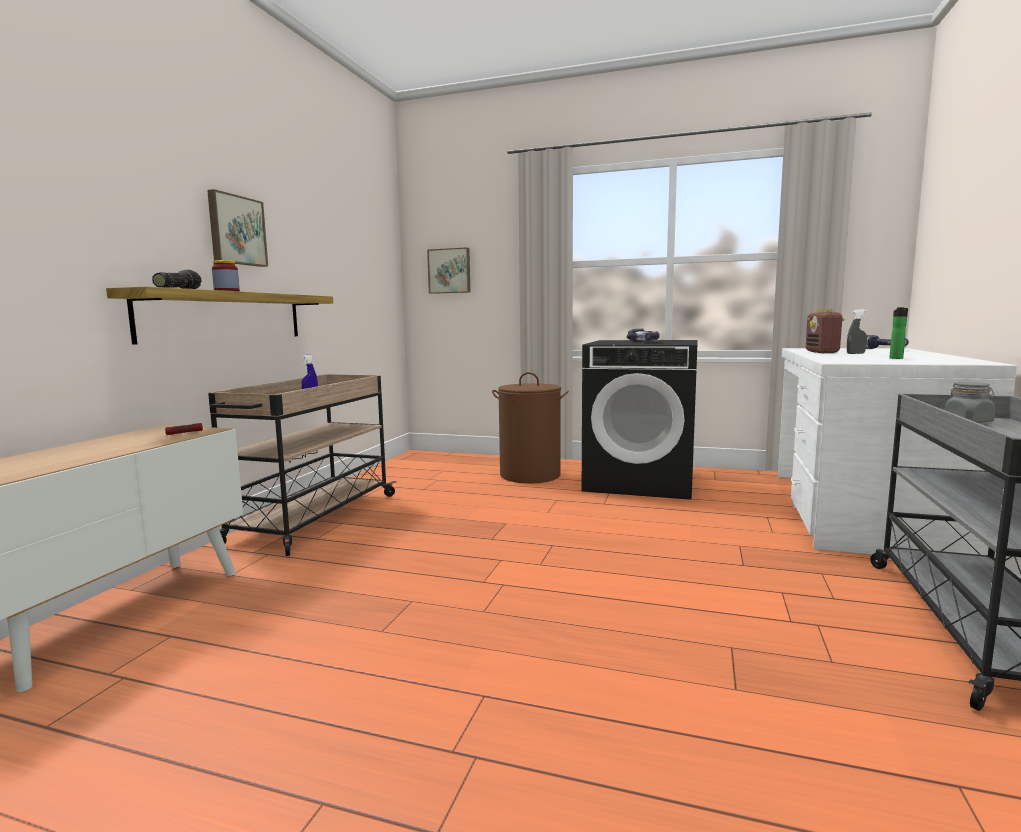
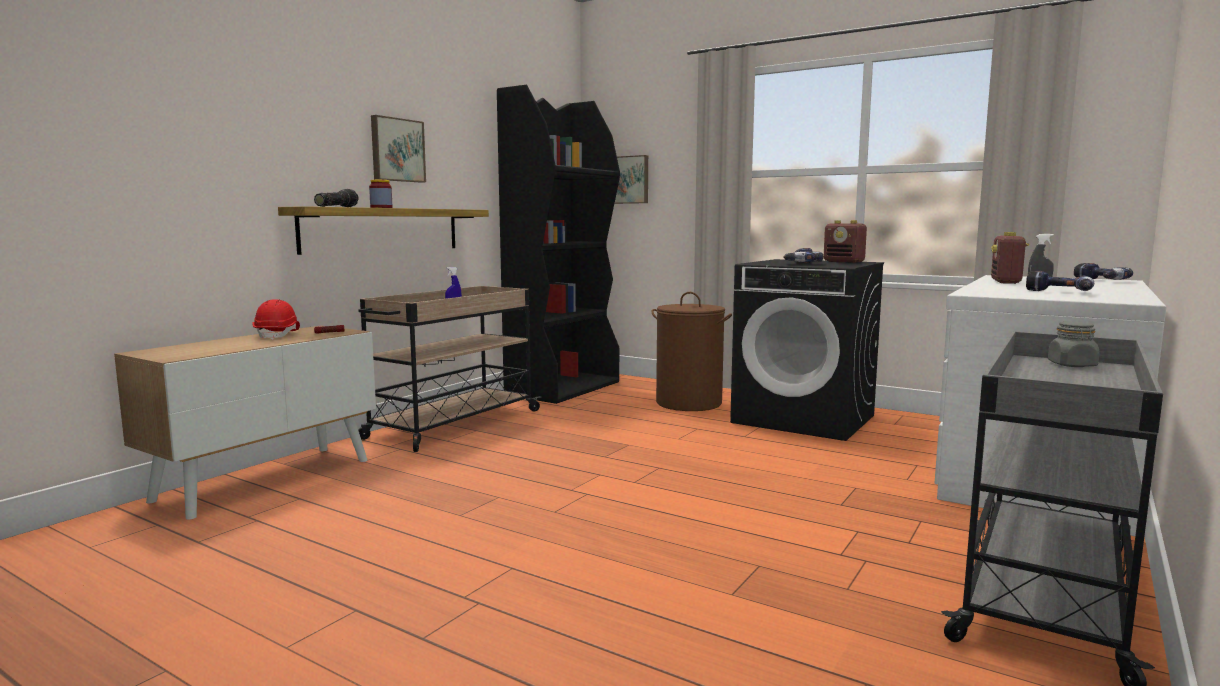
camera: 15 degrees right, 0 degrees up
(119, 440) = (278, 335): none -> red hard hat
(404, 470) = (563, 388): none -> black bookcase
(666, 340) = (844, 262): none -> radio
(896, 358) = (1058, 292): bottle -> power drill

